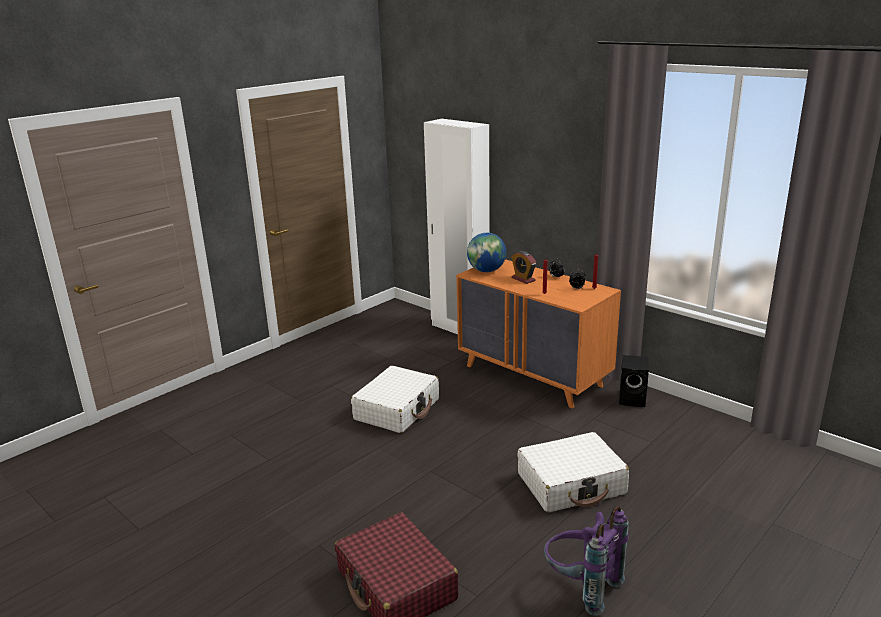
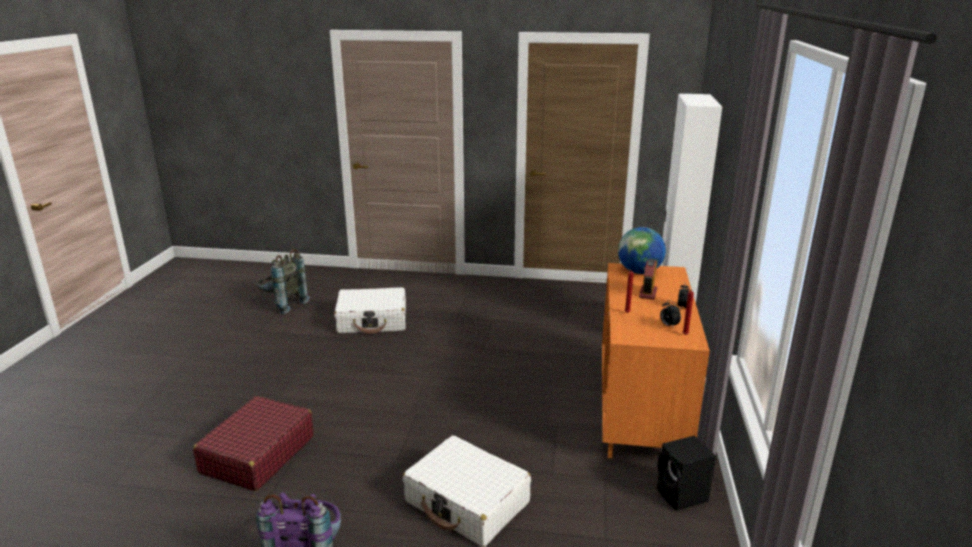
camera: 55 degrees right, 0 degrees up
(100, 495) = (282, 305): none -> grey backpack
(397, 409) = (491, 362): white suitcase -> white suitcase (372, 321)

